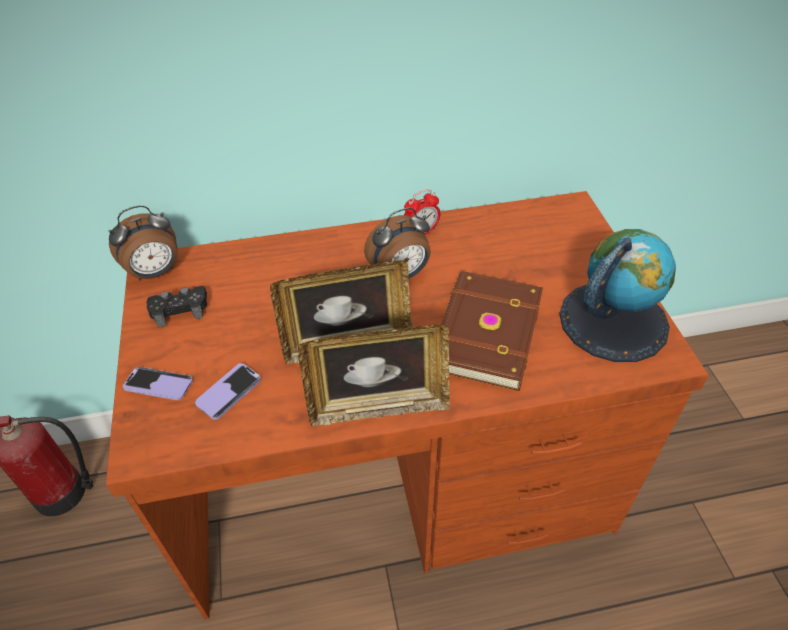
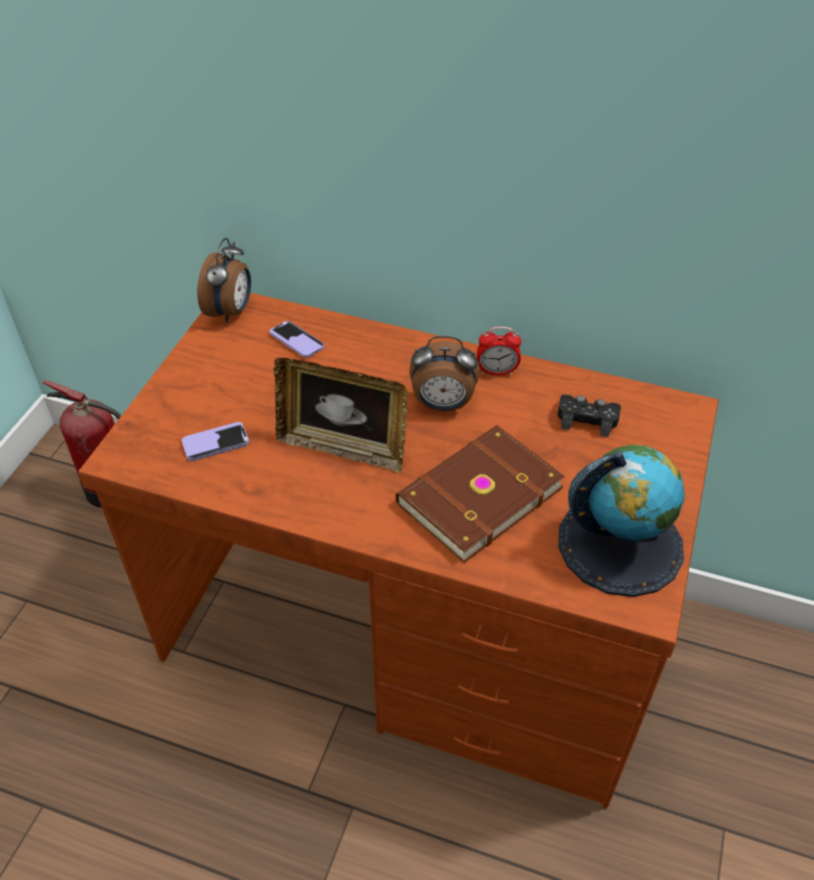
camera: 30 degrees right, 0 degrees up
(155, 273) = (231, 311): alarm clock -> alarm clock turned 75 degrees counterclockwise
(158, 385) = (167, 411): phone -> phone (297, 340)
(180, 309) = (227, 353): black game controller -> black game controller (587, 419)
(378, 406) = (327, 514): picture frame -> none

